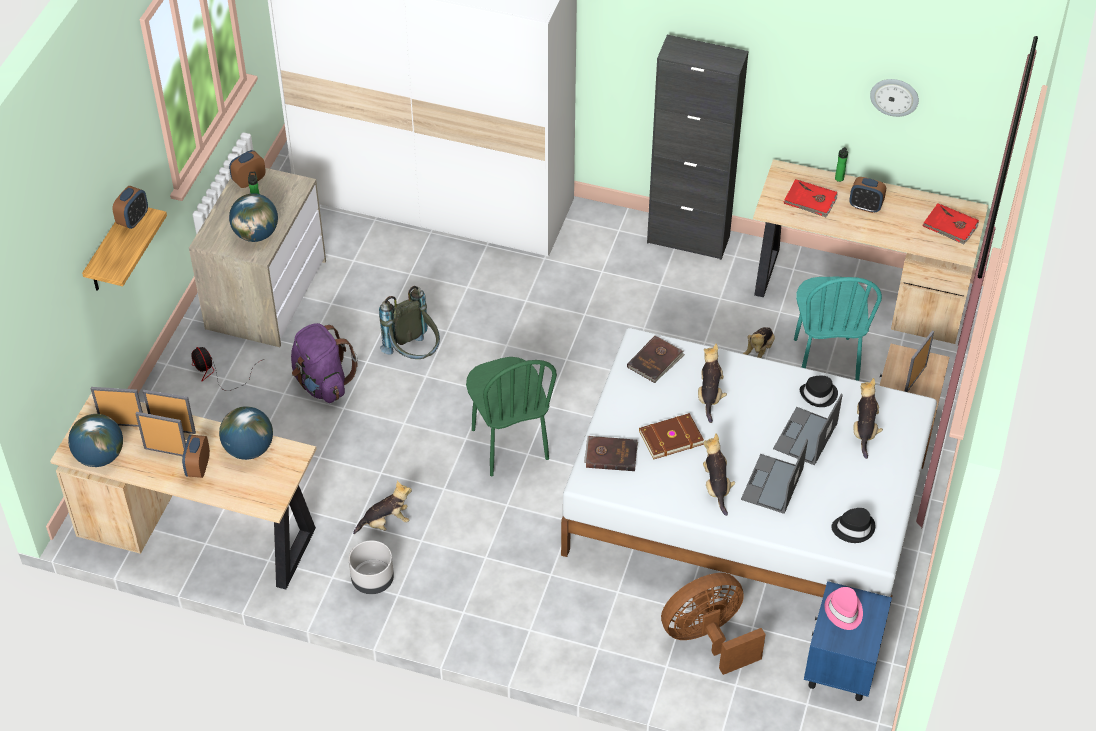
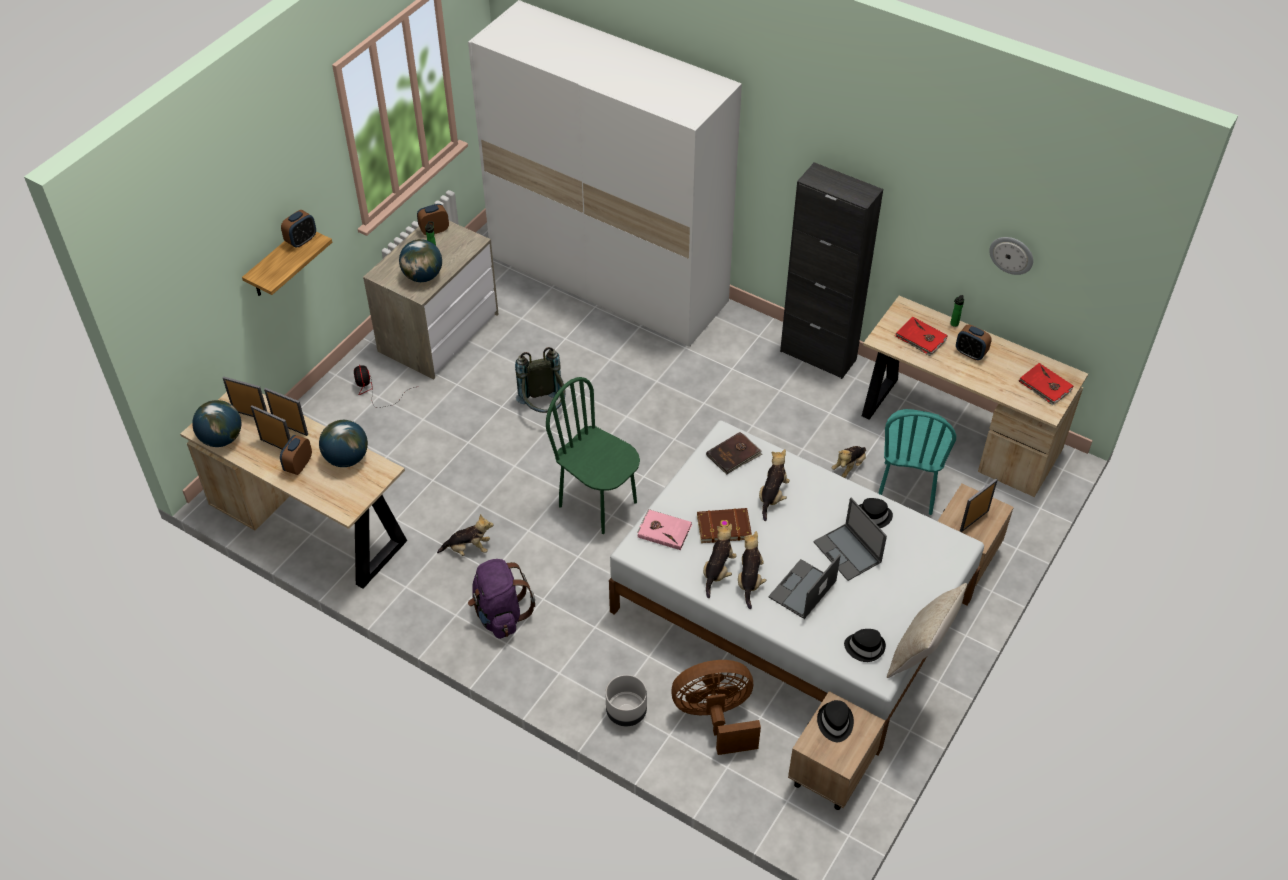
camera: 15 degrees right, 0 degrees up
(322, 383) = (458, 417): purple backpack -> purple backpack (500, 614)
(372, 580) = (439, 597): grey planter -> grey planter (626, 712)
(509, 444) = (598, 503): green chair -> green chair turned 135 degrees clockwise
(611, 454) = (664, 530): brown book -> pink book
(805, 437) = (848, 552): laptop -> laptop turned 75 degrees counterclockwise
(841, 667) = (830, 773): blue nightstand -> beige nightstand
(843, 611) = (835, 723): pink hat -> black hat
(864, 430) = (905, 558): plush toy -> plush toy (718, 571)
(910, 522) = (920, 653): none -> beige pillow

